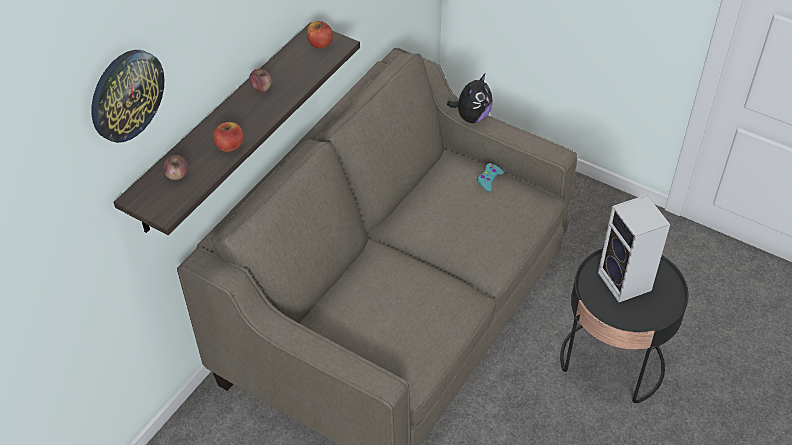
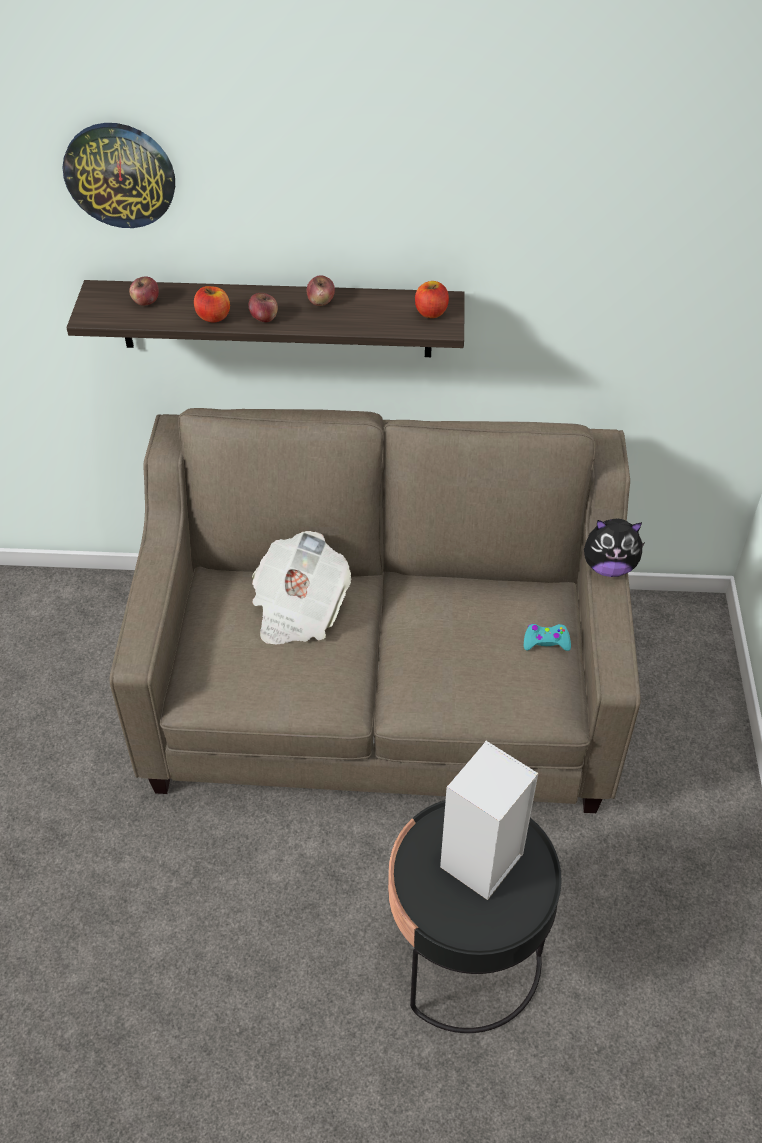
camera: 60 degrees right, 0 degrees up
(254, 121) = (264, 318): none -> apple
(376, 288) = (298, 609): none -> newspaper

